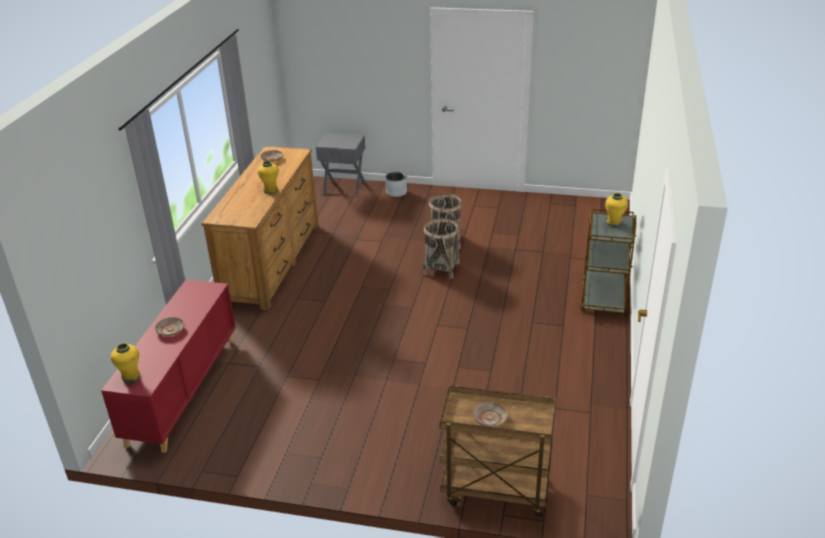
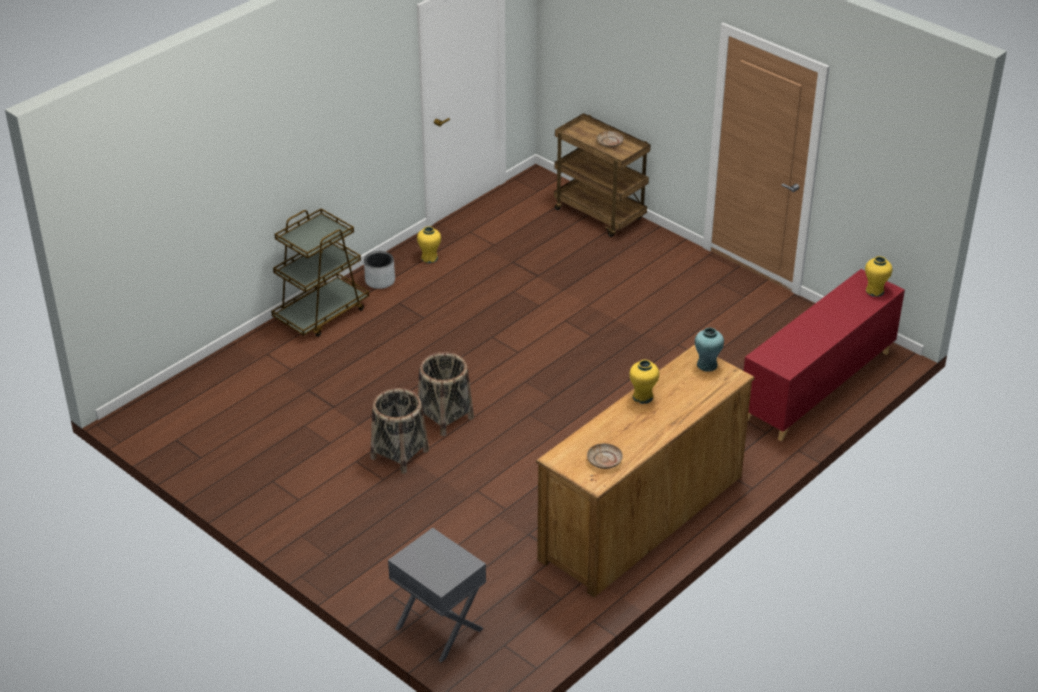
camera: 150 degrees left, 5 degrees up
(170, 330) = (825, 324): beige plate -> none
(238, 218) = (707, 365): none -> turquoise vase
(396, 192) = (373, 578): grey planter -> grey planter (380, 281)
(614, 223) = (305, 237): yellow vase -> yellow vase (429, 258)

